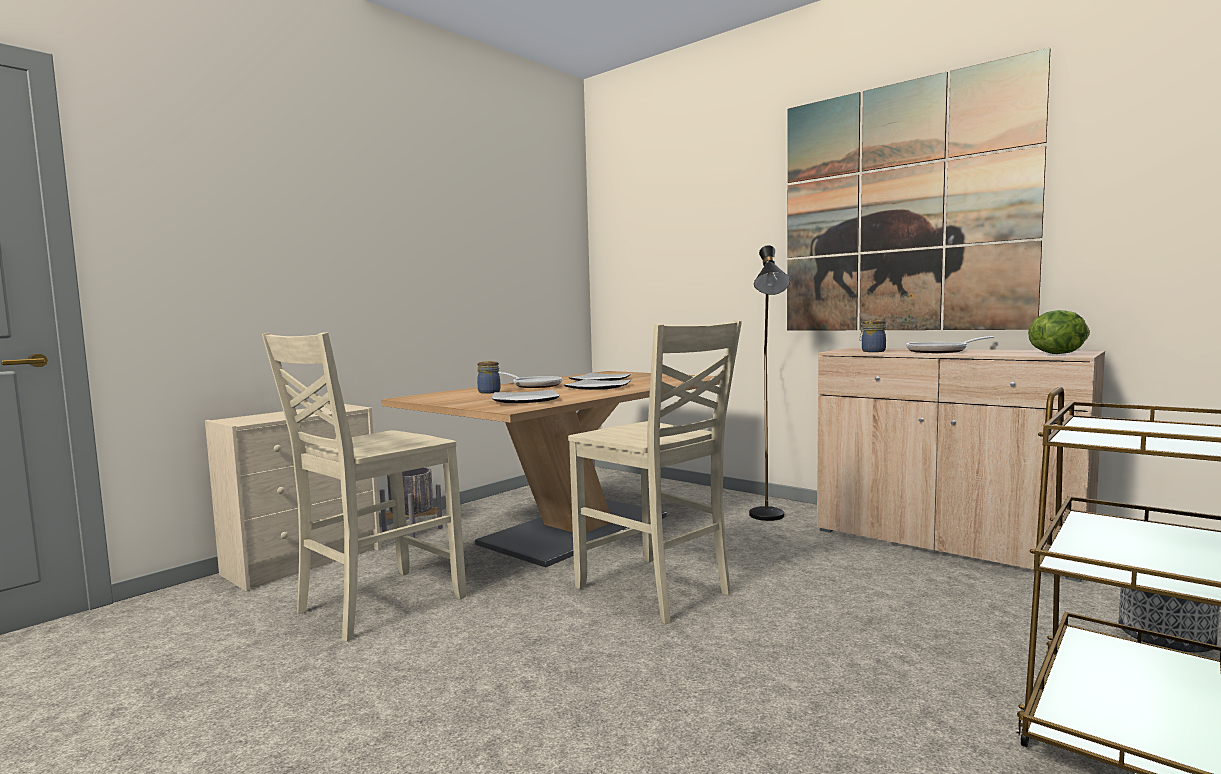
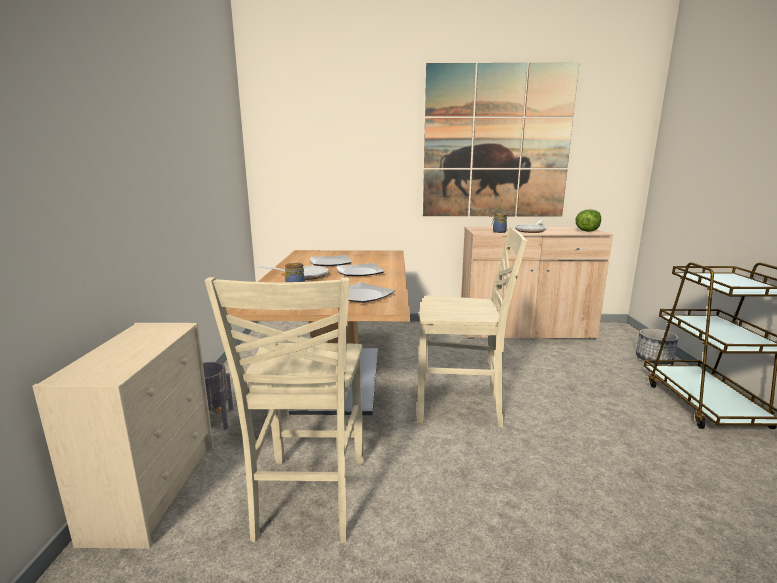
camera: 40 degrees left, 10 degrees up
(769, 519) = (433, 338): black floor lamp -> none

